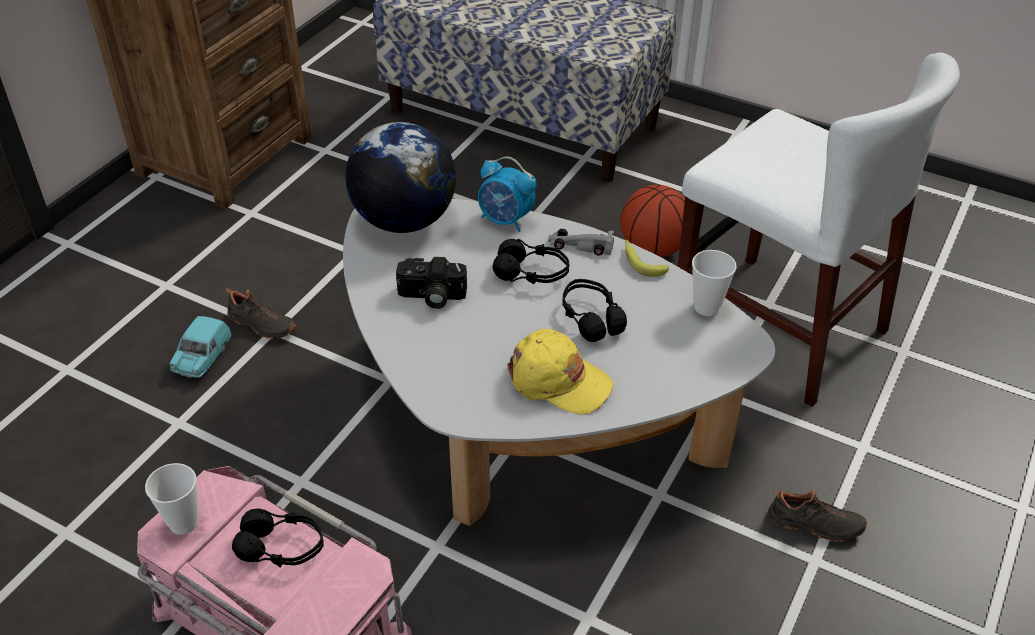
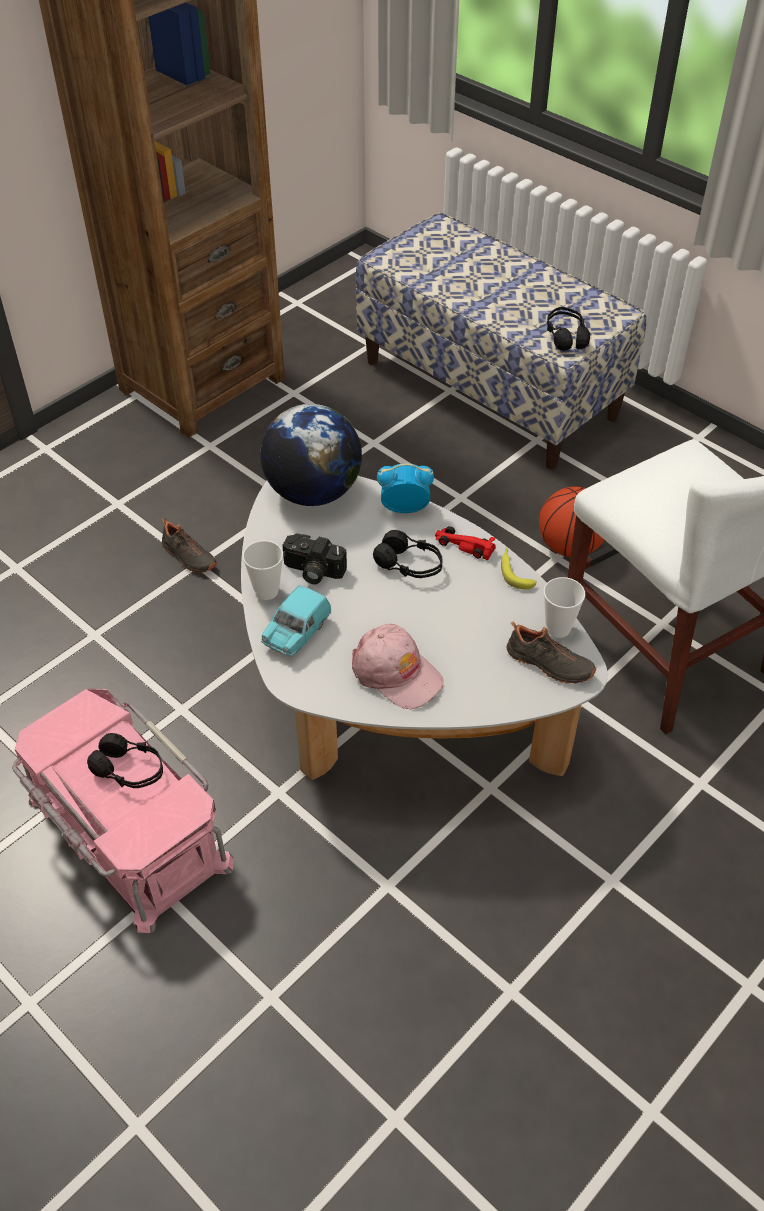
camera: 15 degrees right, 5 degrees up
(184, 523) = (57, 731): cup -> cup (266, 591)
(202, 359) = (130, 579): turquoise toy car -> turquoise toy car (296, 633)
(506, 220) = (404, 508): alarm clock -> alarm clock turned 135 degrees clockwise
(558, 380) = (396, 673): yellow cap -> pink cap
(580, 245) = (463, 545): grey toy car -> red toy car
(591, 319) = (447, 619): black headphones -> black headphones (566, 336)
(814, 525) = (624, 848): black shoe -> black shoe (548, 665)

